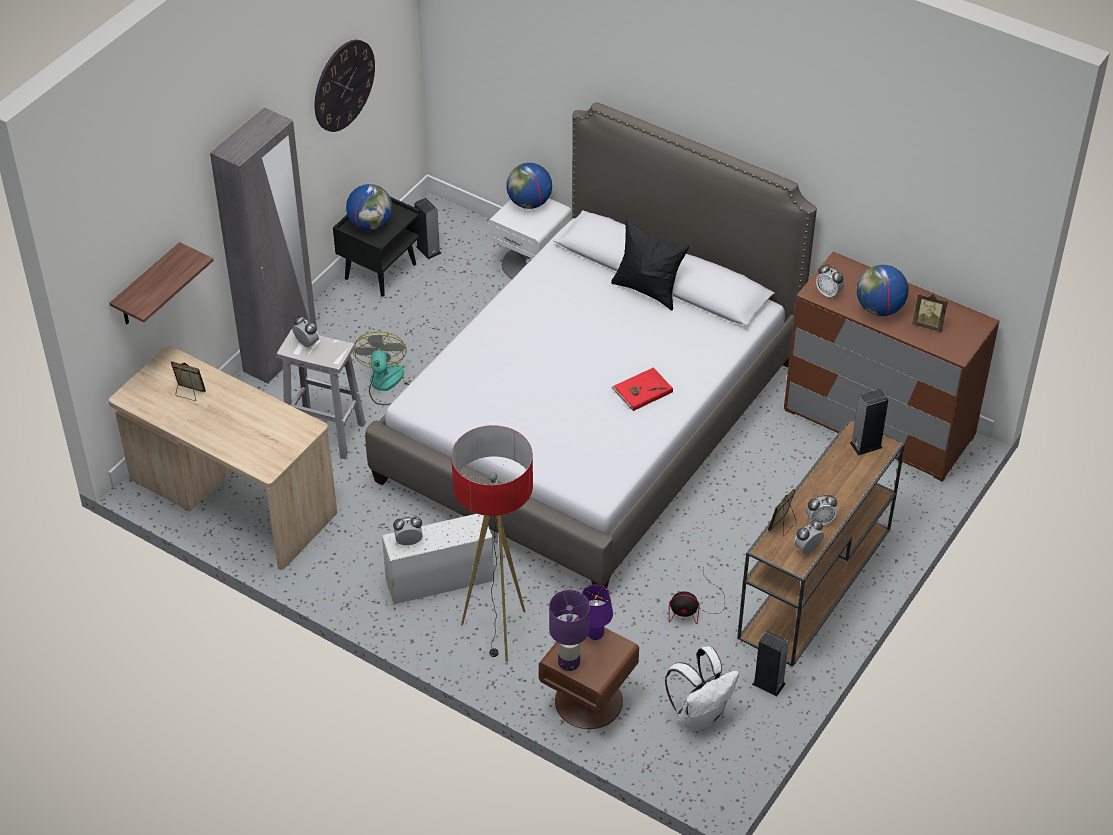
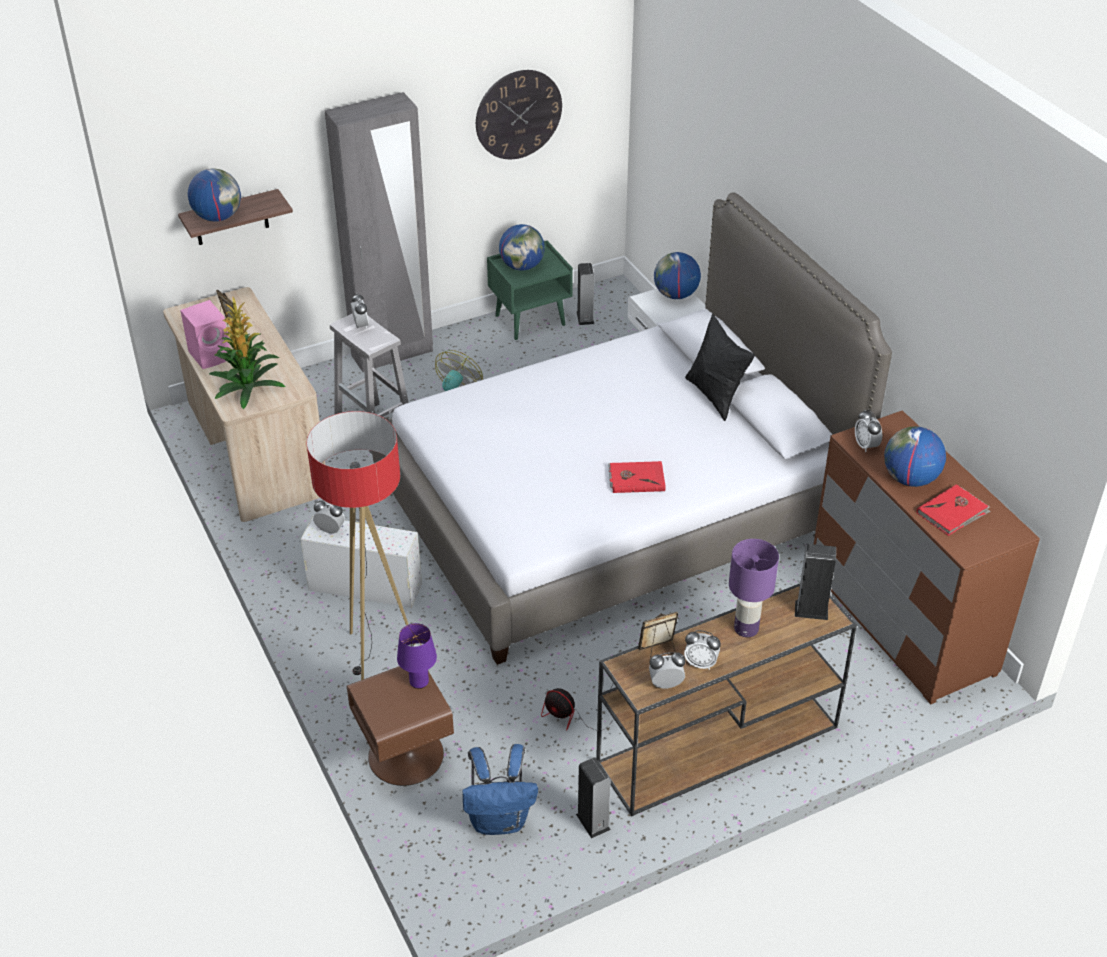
camera: 30 degrees right, 5 degrees down
(152, 292) = (218, 217): none -> globe
(198, 426) = (211, 355): none -> pink speaker
(260, 443) = (247, 387): none -> potted plant
(380, 271) = (530, 319): black nightstand -> green nightstand
(569, 663) = (372, 698): purple table lamp -> purple table lamp (746, 629)
(700, 715) = (500, 820): white backpack -> blue backpack
(928, 324) = (953, 513): picture frame -> red book

